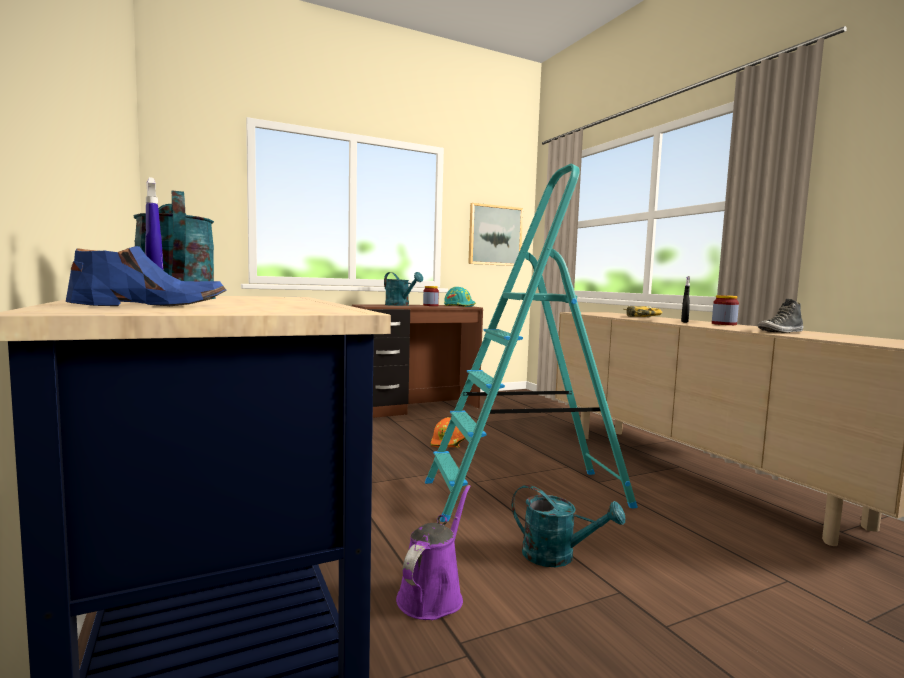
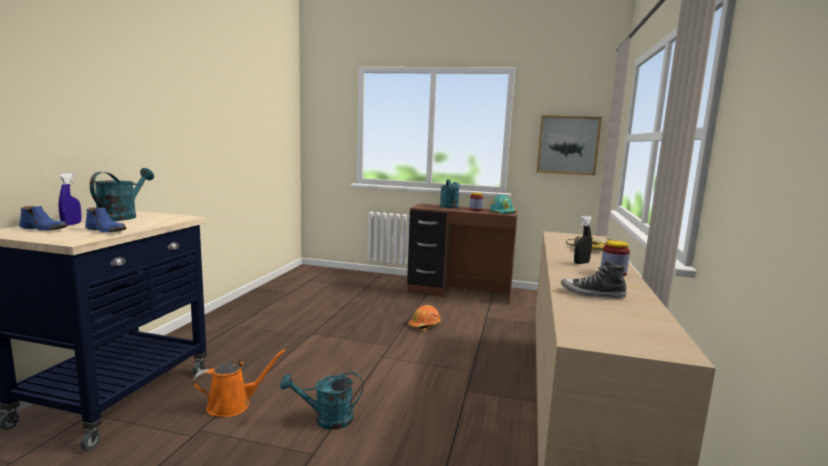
camera: 40 degrees right, 5 degrees up
(290, 304) = (106, 230): none -> blue shoe
(433, 594) = (233, 405): purple watering can -> orange watering can
(525, 494) = (394, 377): turquoise step ladder -> none
(558, 556) = (326, 419): turquoise watering can -> turquoise watering can turned 105 degrees clockwise

